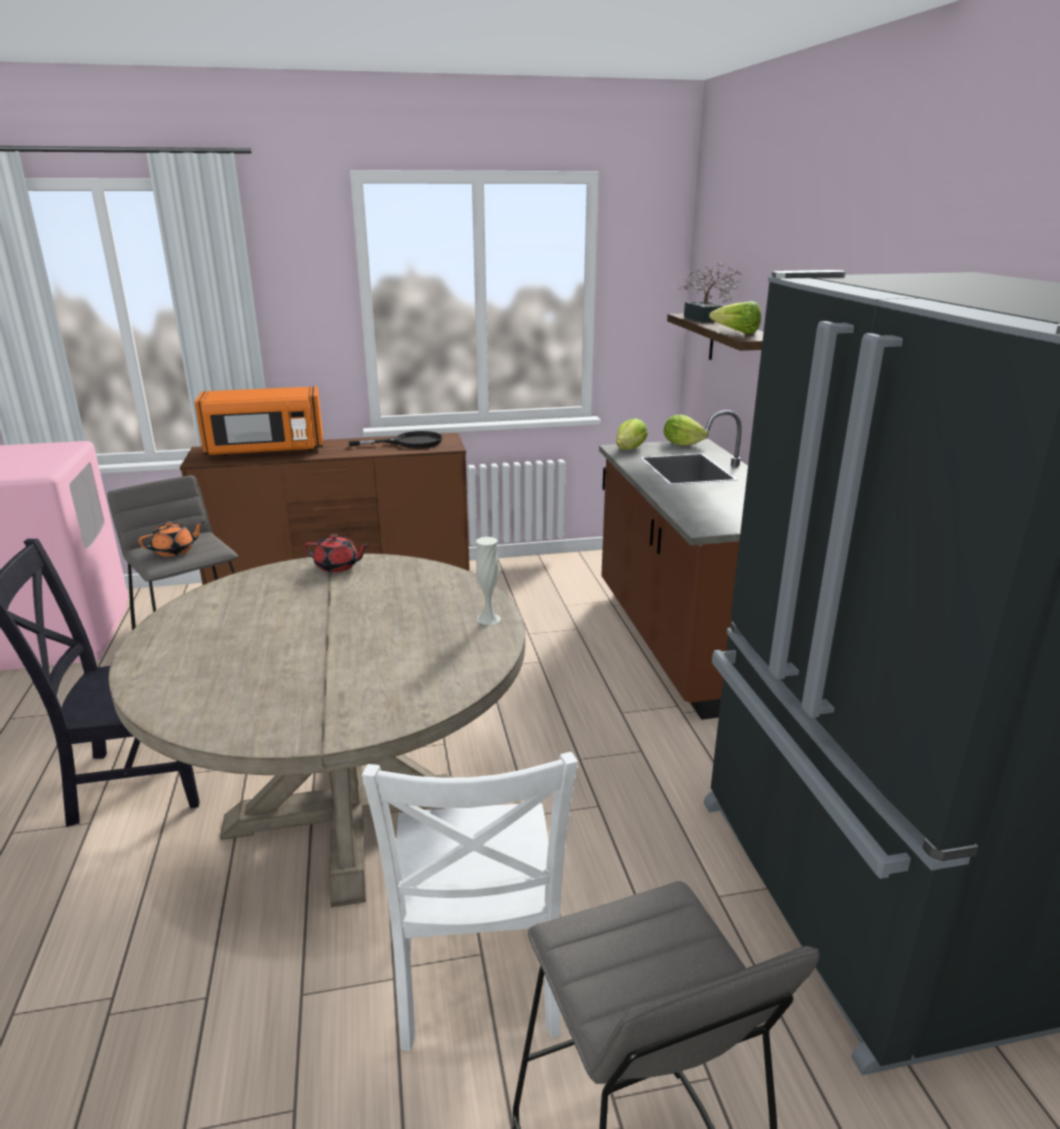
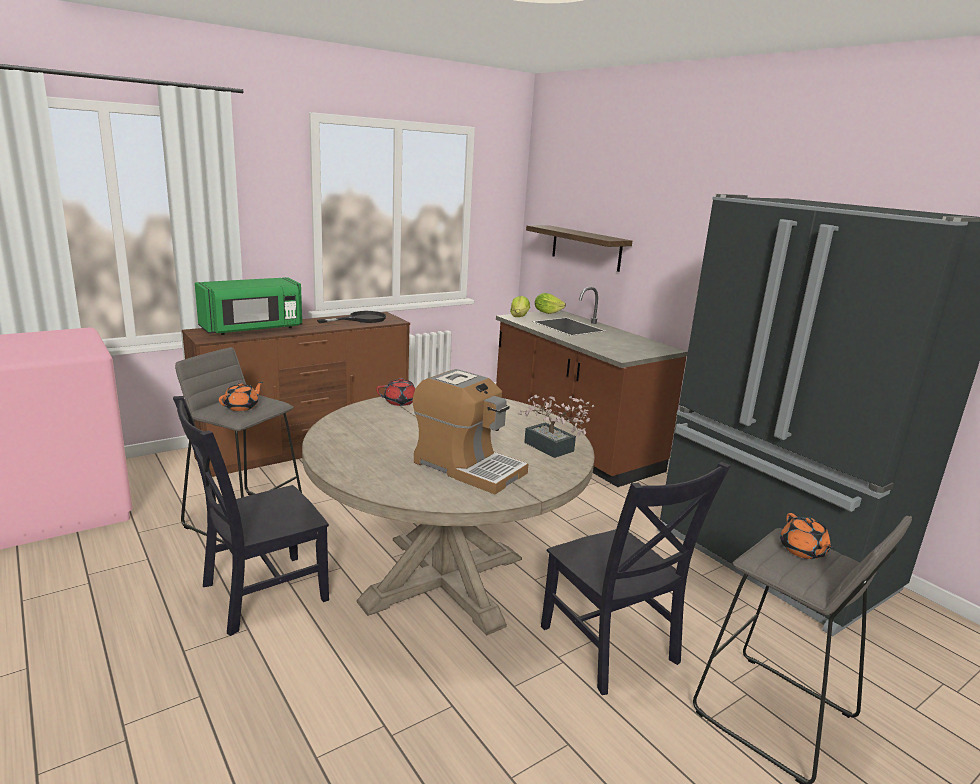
camera: 25 degrees left, 5 degrees down
(265, 450) = (253, 329): orange microwave -> green microwave
(295, 679) = (467, 467): none -> coffee machine
(477, 979) = (611, 648): white chair -> black chair
(488, 619) = (543, 420): white vase -> none
(664, 942) = (803, 551): none -> orange teapot
(705, 319) = (558, 229): potted plant -> potted plant (552, 449)
(737, 333) = (596, 236): lettuce -> none

